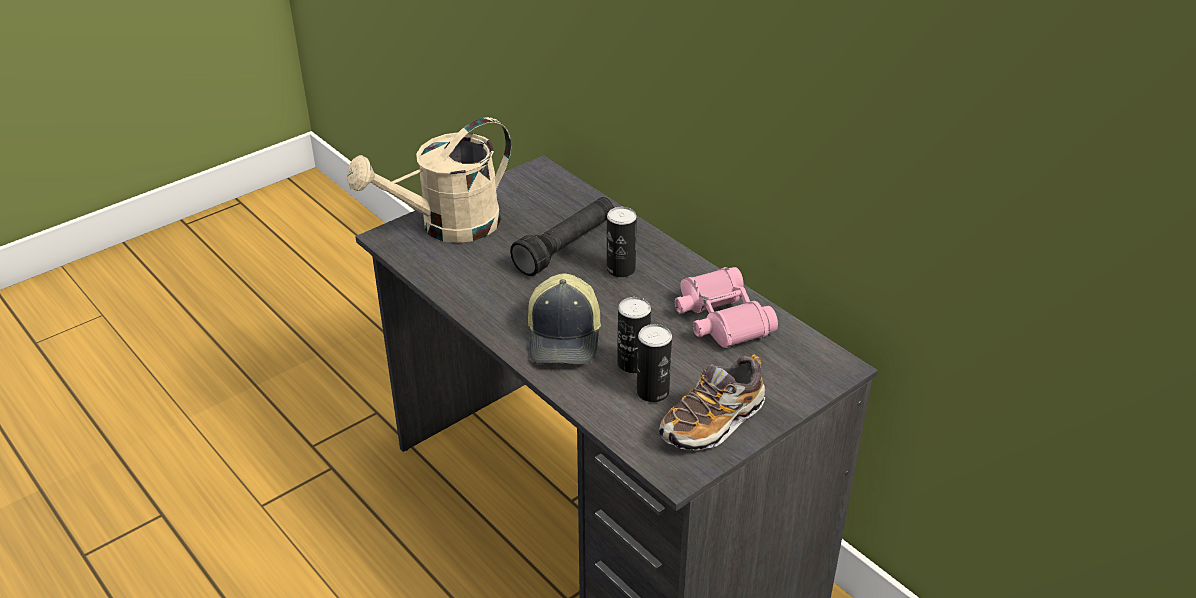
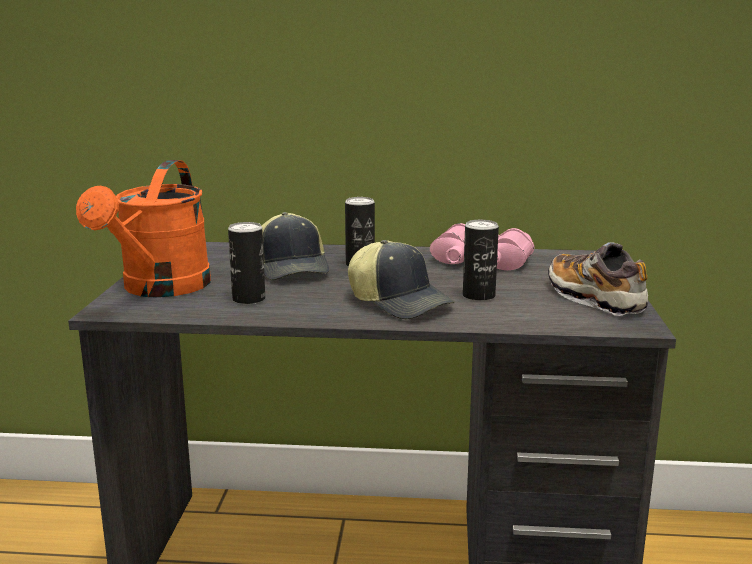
camera: 45 degrees left, 20 degrees down
(447, 226) = (160, 289): beige watering can -> orange watering can
(566, 247) = (293, 268): black flashlight -> cap
(652, 392) = (525, 301): can -> can (248, 299)
(712, 422) = (594, 298): shoe -> shoe turned 150 degrees clockwise

